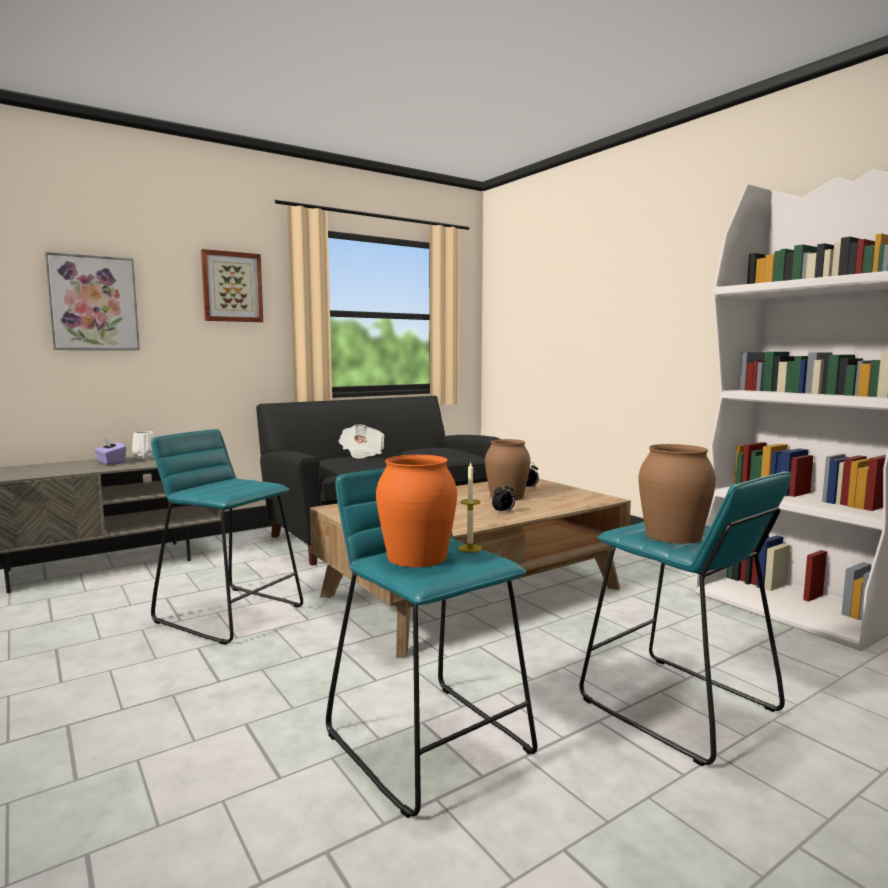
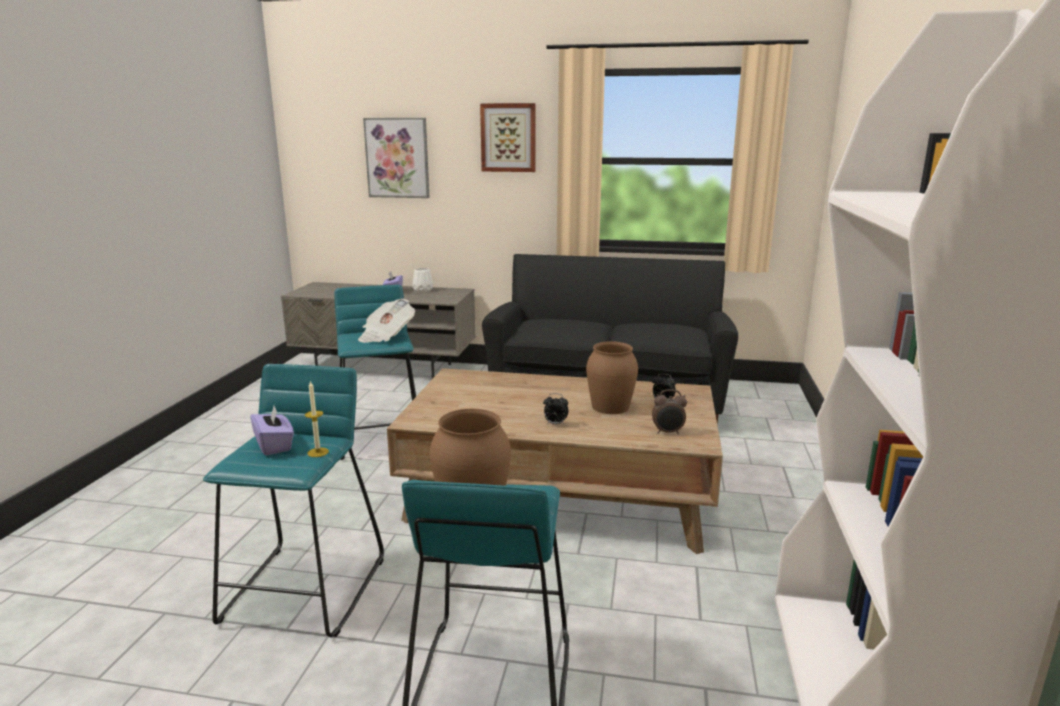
camera: 45 degrees right, 10 degrees up
(362, 454) = (580, 320): newspaper -> newspaper (386, 336)
(416, 557) = (274, 445): orange vase -> purple tissue box
(576, 498) = (668, 432): none -> alarm clock

